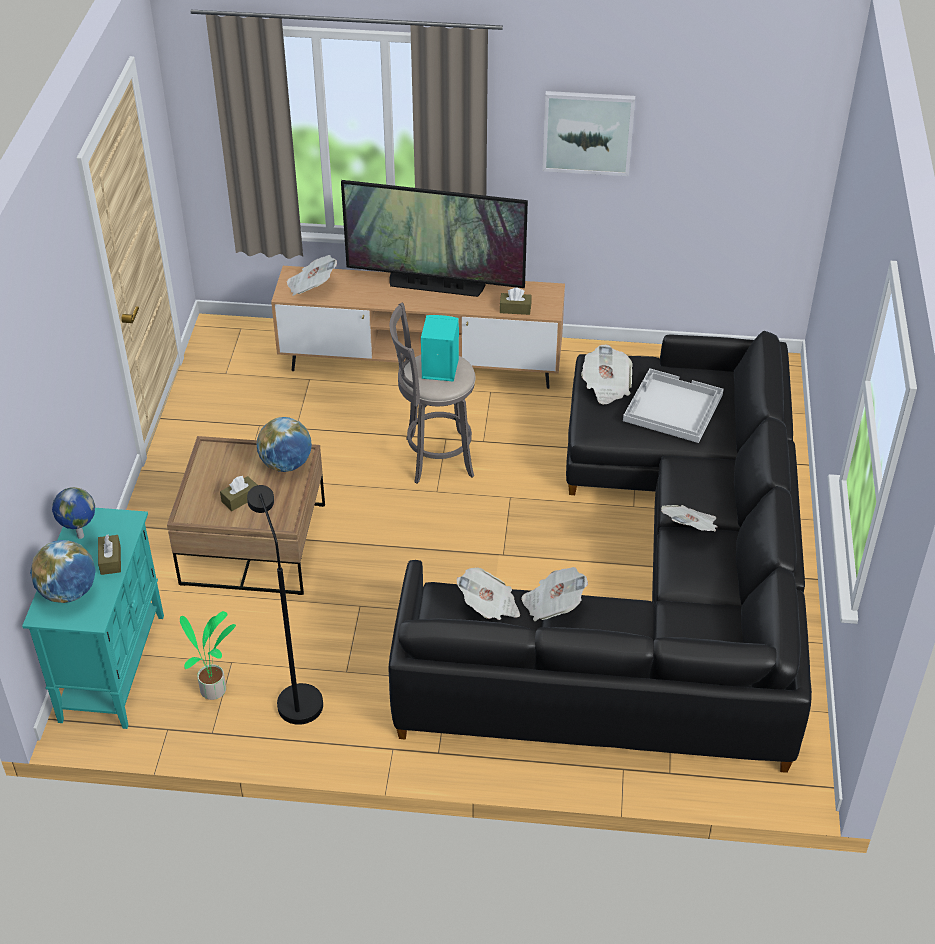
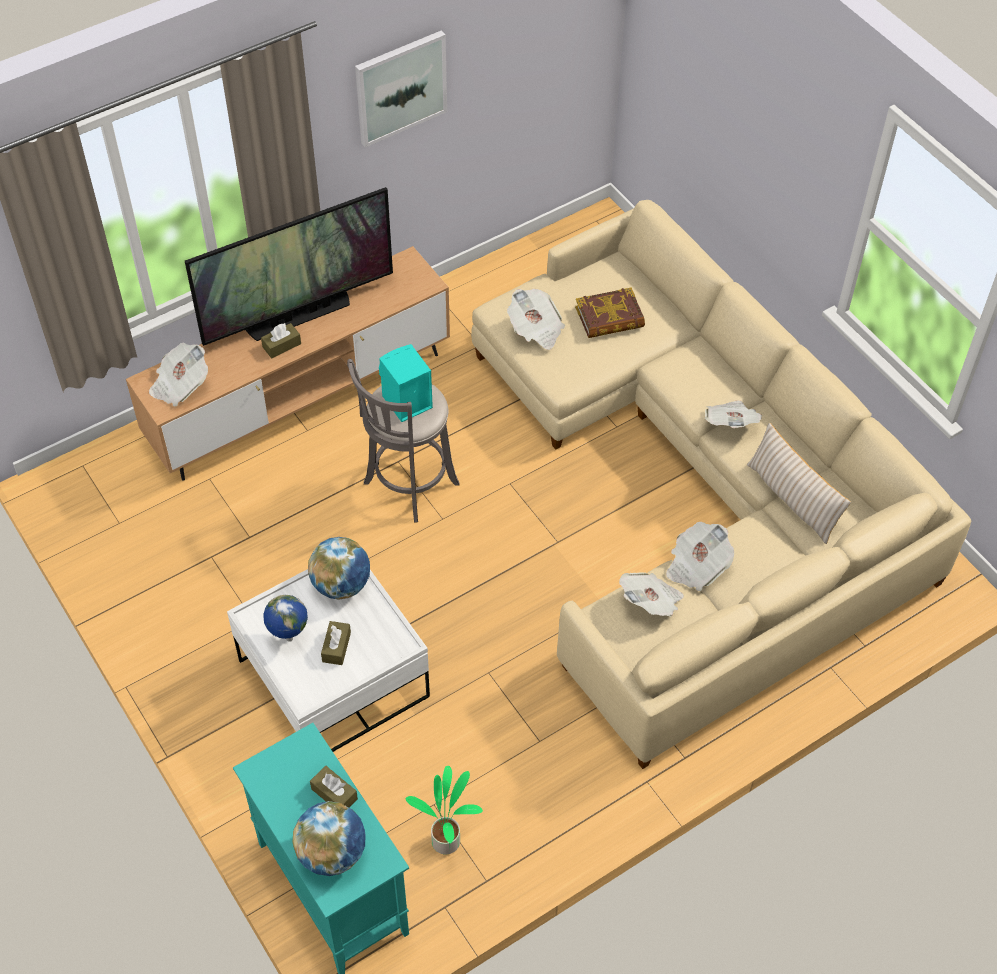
camera: 40 degrees left, 10 degrees up
(79, 536) = (277, 791): globe -> globe (288, 639)
(254, 544) = (334, 679): brown coffee table -> white coffee table
(295, 696) = (521, 795): black floor lamp -> none
(515, 309) = (396, 298): brown tissue box -> brown tissue box (281, 345)
(650, 585) = (698, 491): black sofa -> beige sofa
(672, 408) = (609, 318): white tray -> book
(683, 607) = (792, 499): none -> beige pillow

